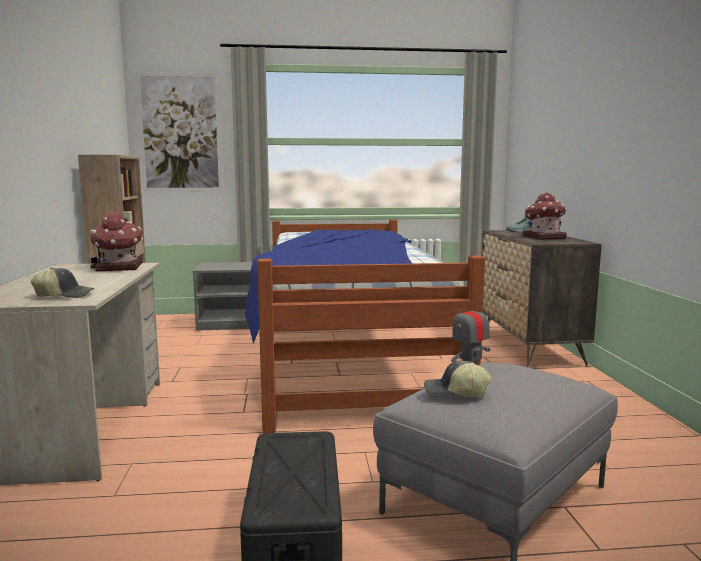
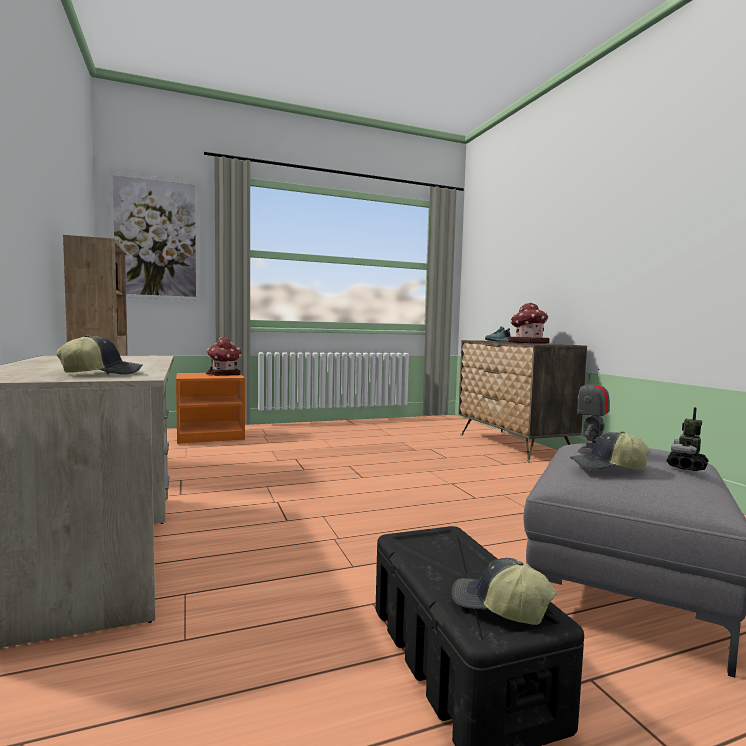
camera: 15 degrees left, 5 degrees down
(119, 268) = (132, 358): toy house -> toy house (224, 374)
(230, 323) = (211, 436): grey nightstand -> orange nightstand
(292, 496) = (499, 607): none -> cap
(346, 355) = (354, 459): bed -> none
(537, 397) = (686, 467): none -> toy robot

